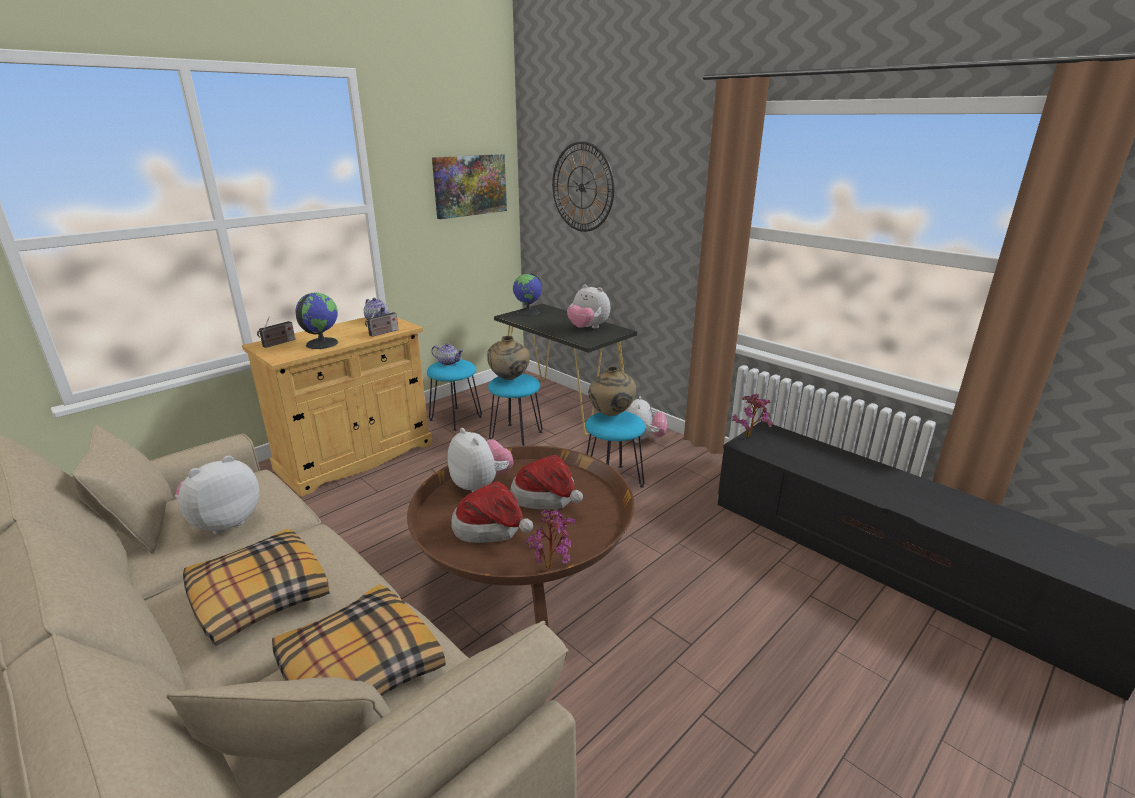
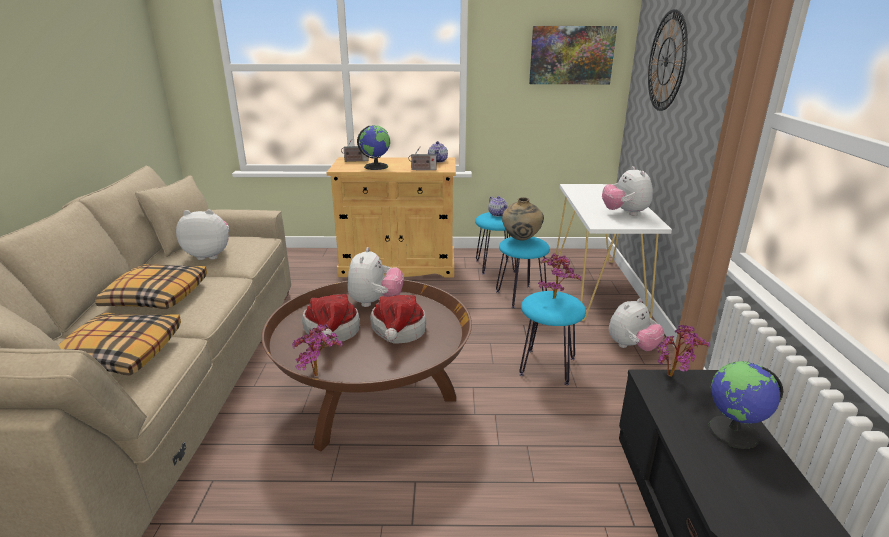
camera: 45 degrees right, 0 degrees up
(528, 312) = (595, 188): globe -> globe (733, 432)
(563, 405) = (598, 288): black console table -> white console table
(611, 415) = (554, 297): beige vase -> potted plant

